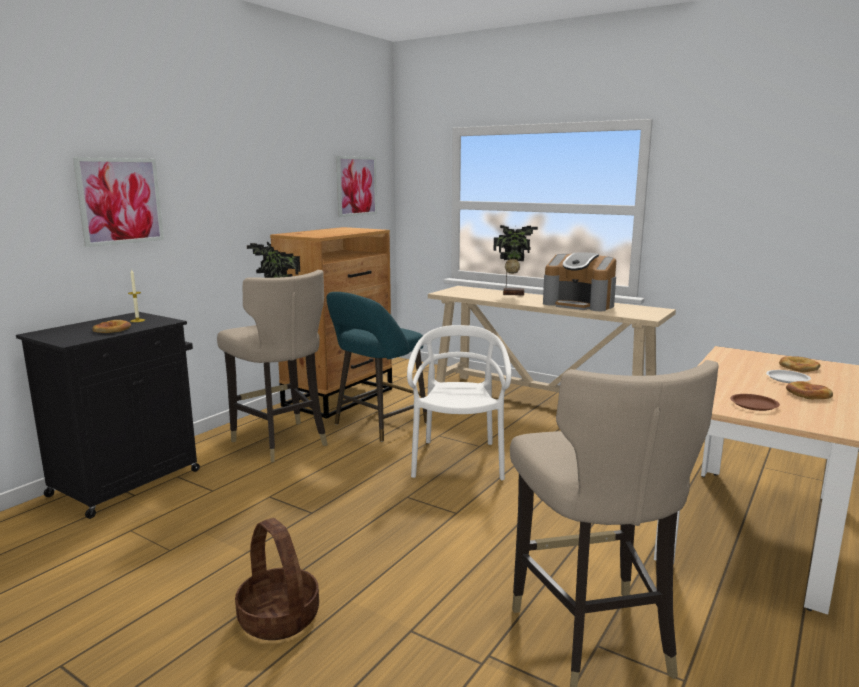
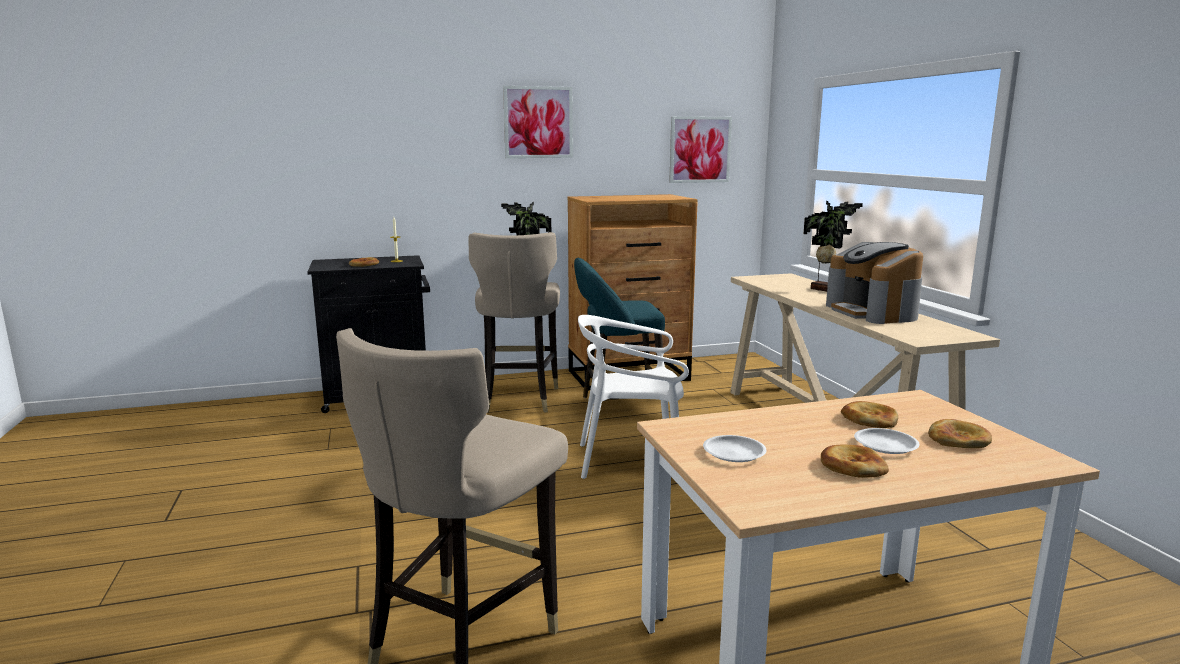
camera: 40 degrees right, 0 degrees up
(120, 201) = (410, 158): picture -> picture (538, 122)
(278, 618) = (306, 517): basket -> none
(458, 461) = (631, 460): white chair -> white chair turned 135 degrees counterclockwise
(744, 368) = (869, 419): none -> bread
(753, 405) = (733, 453): brown plate -> white plate

